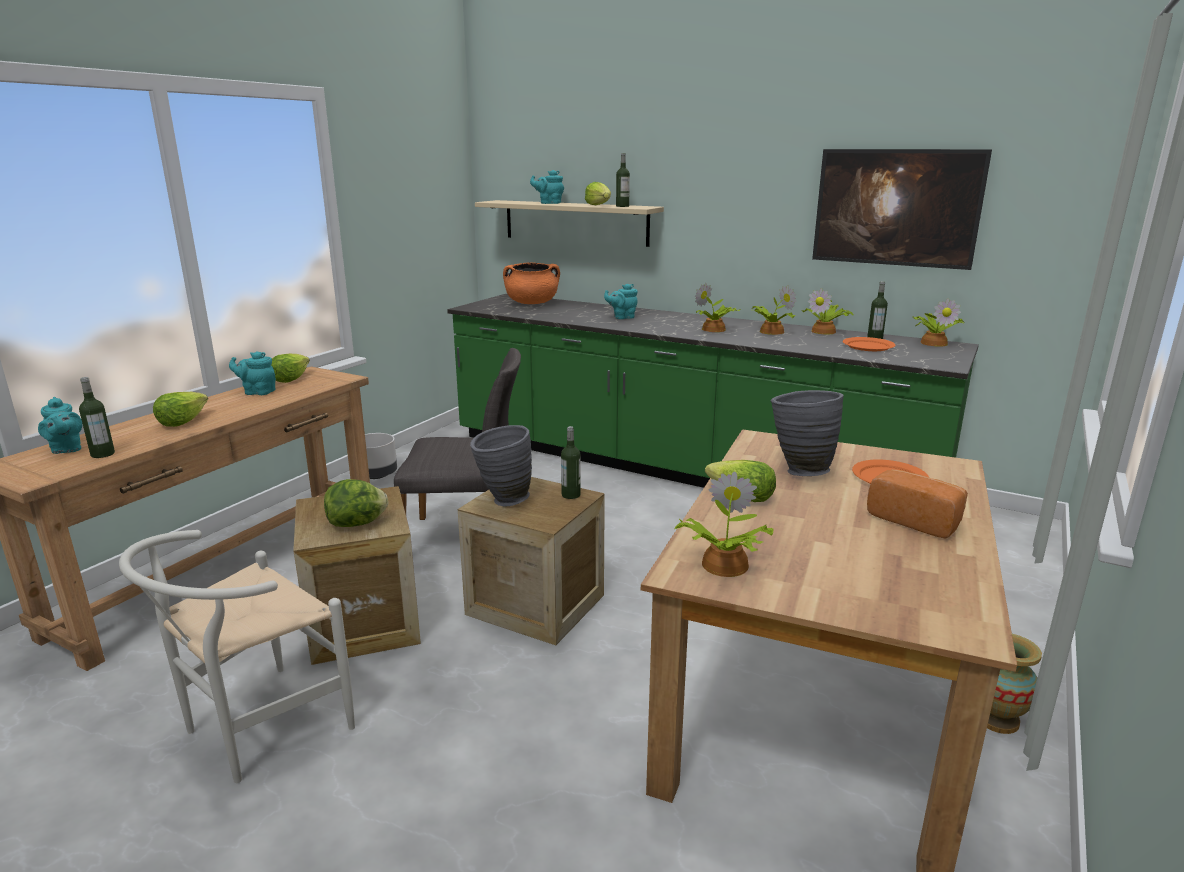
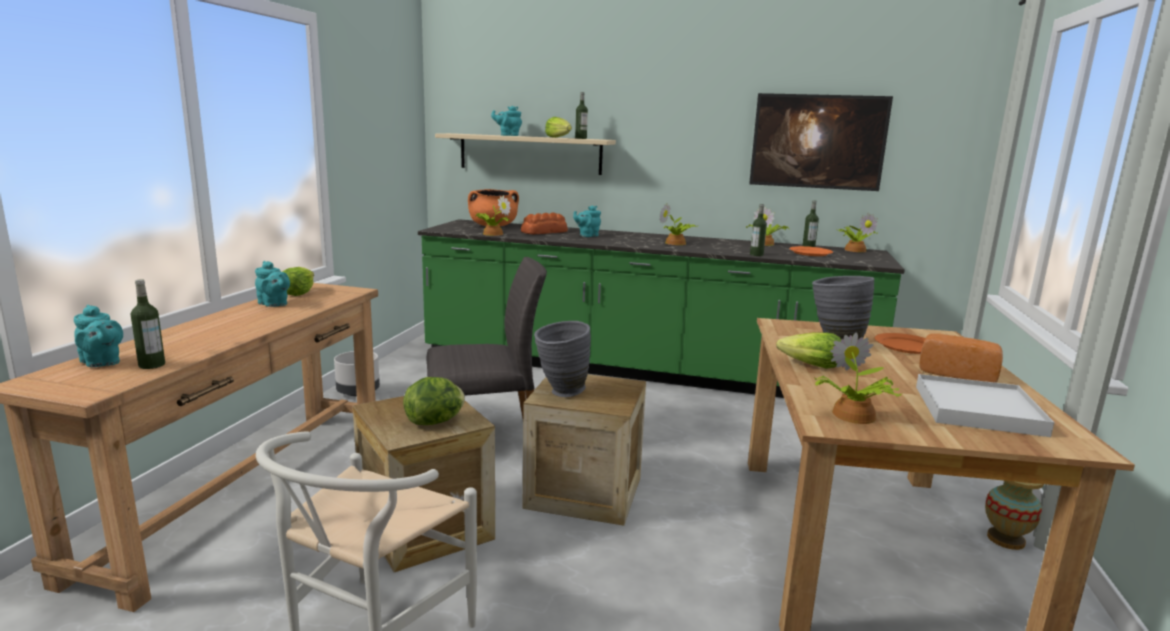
camera: 15 degrees left, 5 degrees down
(182, 421) = (216, 332): lettuce -> none
(257, 392) = (274, 304): turquoise teapot -> turquoise teapot turned 135 degrees counterclockwise
(571, 495) = (618, 384): bottle -> bottle (756, 255)
(580, 312) = (545, 232): none -> bread
(770, 331) = (722, 244): potted plant -> potted plant (491, 234)
(886, 571) = (977, 410): none -> white tray

